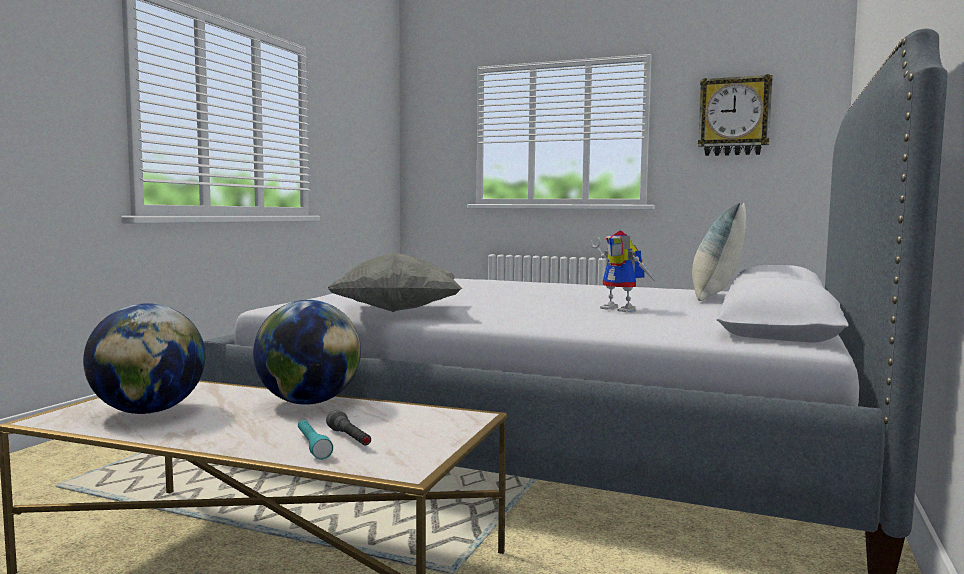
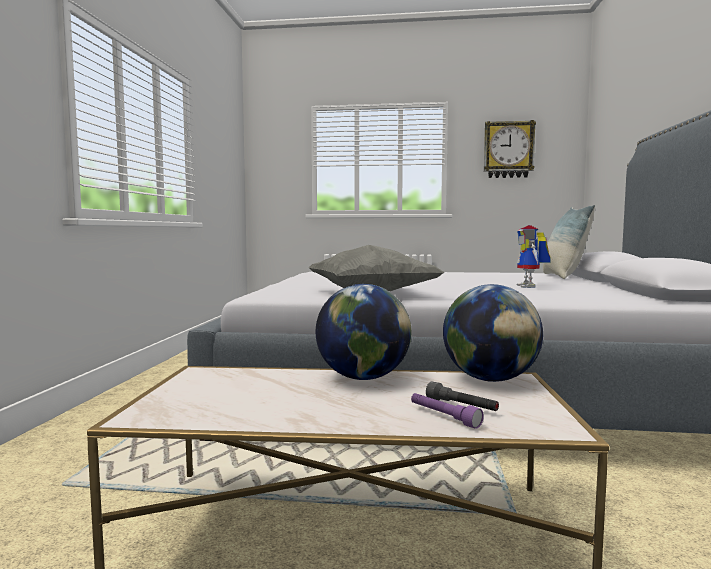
camera: 15 degrees left, 0 degrees up
(148, 411) = (229, 400): globe -> globe (490, 379)
(312, 446) = (443, 417): turquoise flashlight -> purple flashlight
(623, 309) = (531, 286): toy robot -> toy robot turned 60 degrees clockwise

